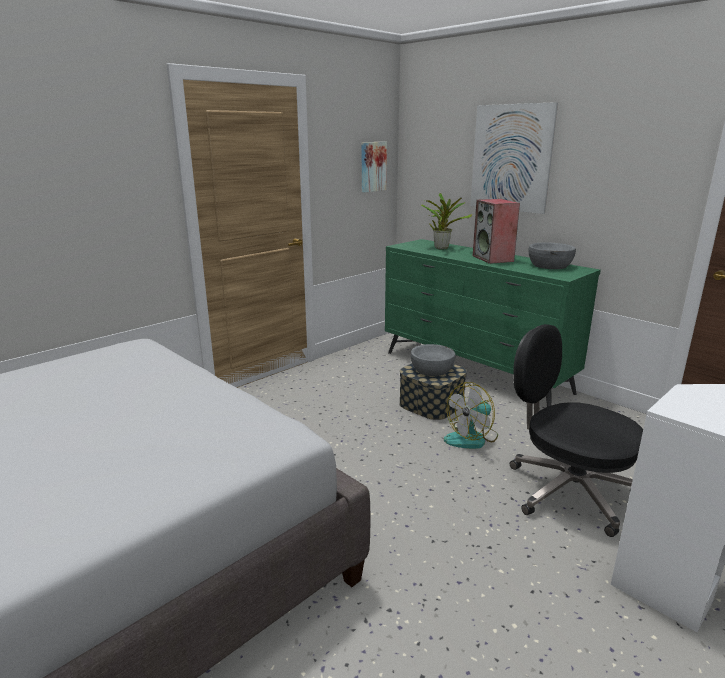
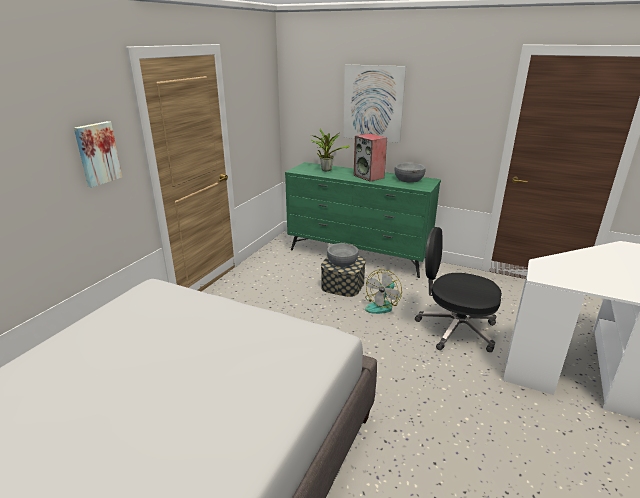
camera: 20 degrees left, 5 degrees up
(372, 166) = (264, 110): picture -> picture (97, 153)

